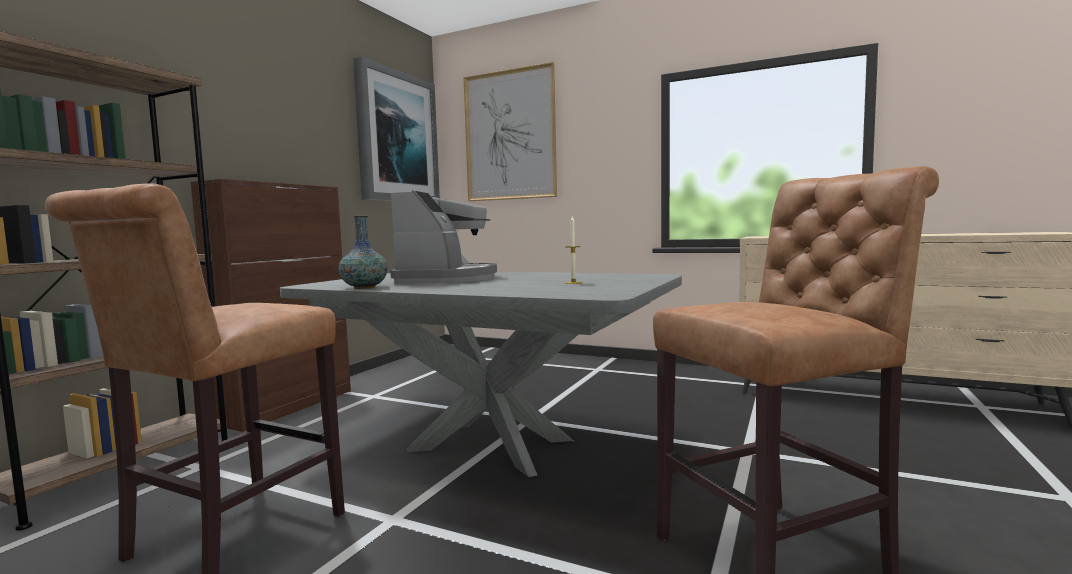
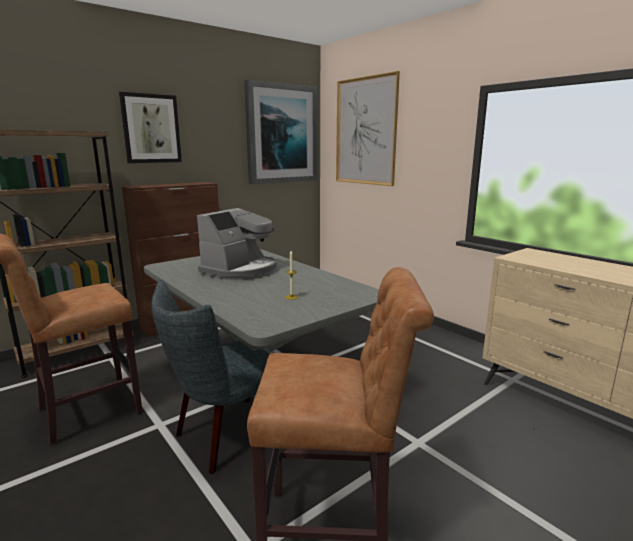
camera: 25 degrees right, 10 degrees up
(234, 100) = (151, 129): none -> picture
(364, 287) = (176, 277): vase -> none
(515, 504) = (226, 436): none -> grey chair

